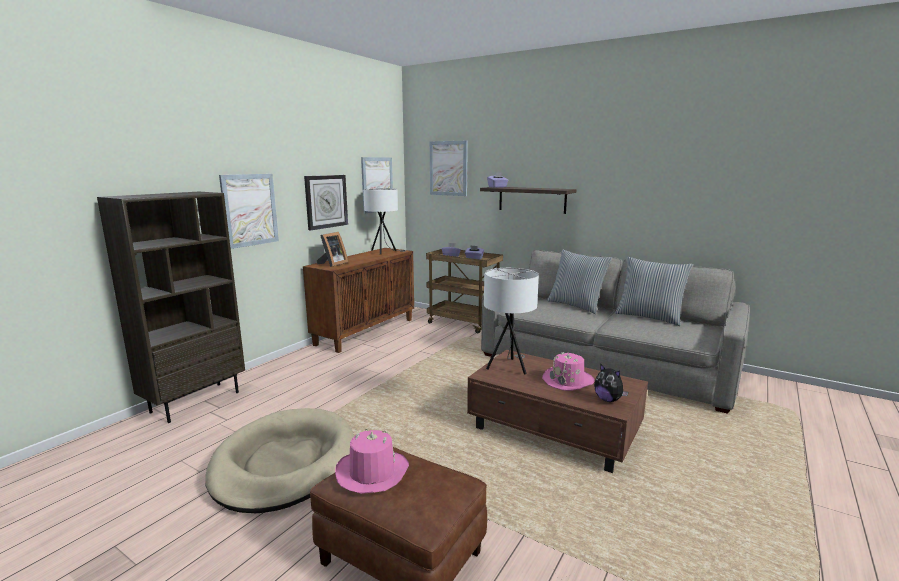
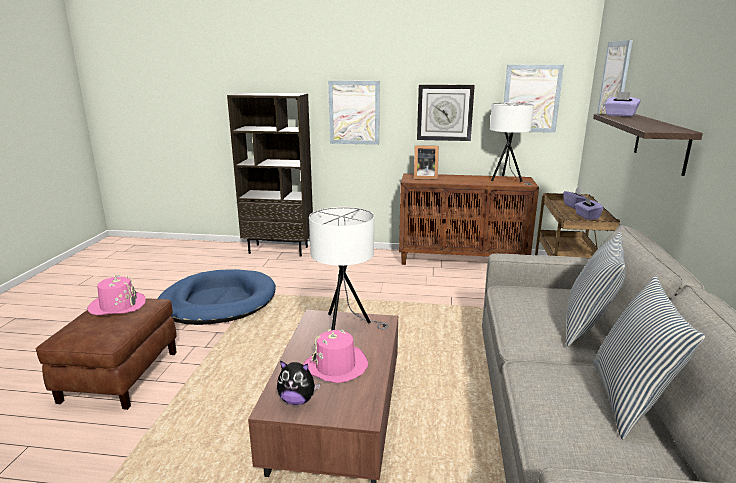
camera: 65 degrees right, 5 degrees up
(284, 463) = (218, 302): beige dog bed -> blue dog bed
(608, 400) = (297, 400): plush toy -> plush toy turned 105 degrees counterclockwise

